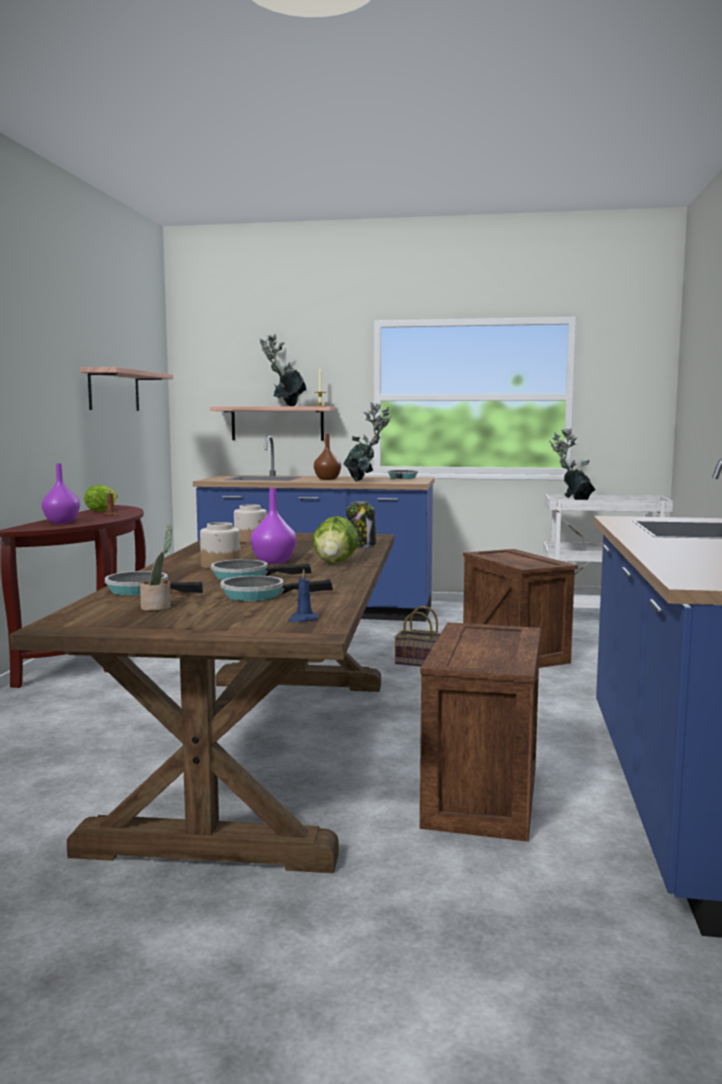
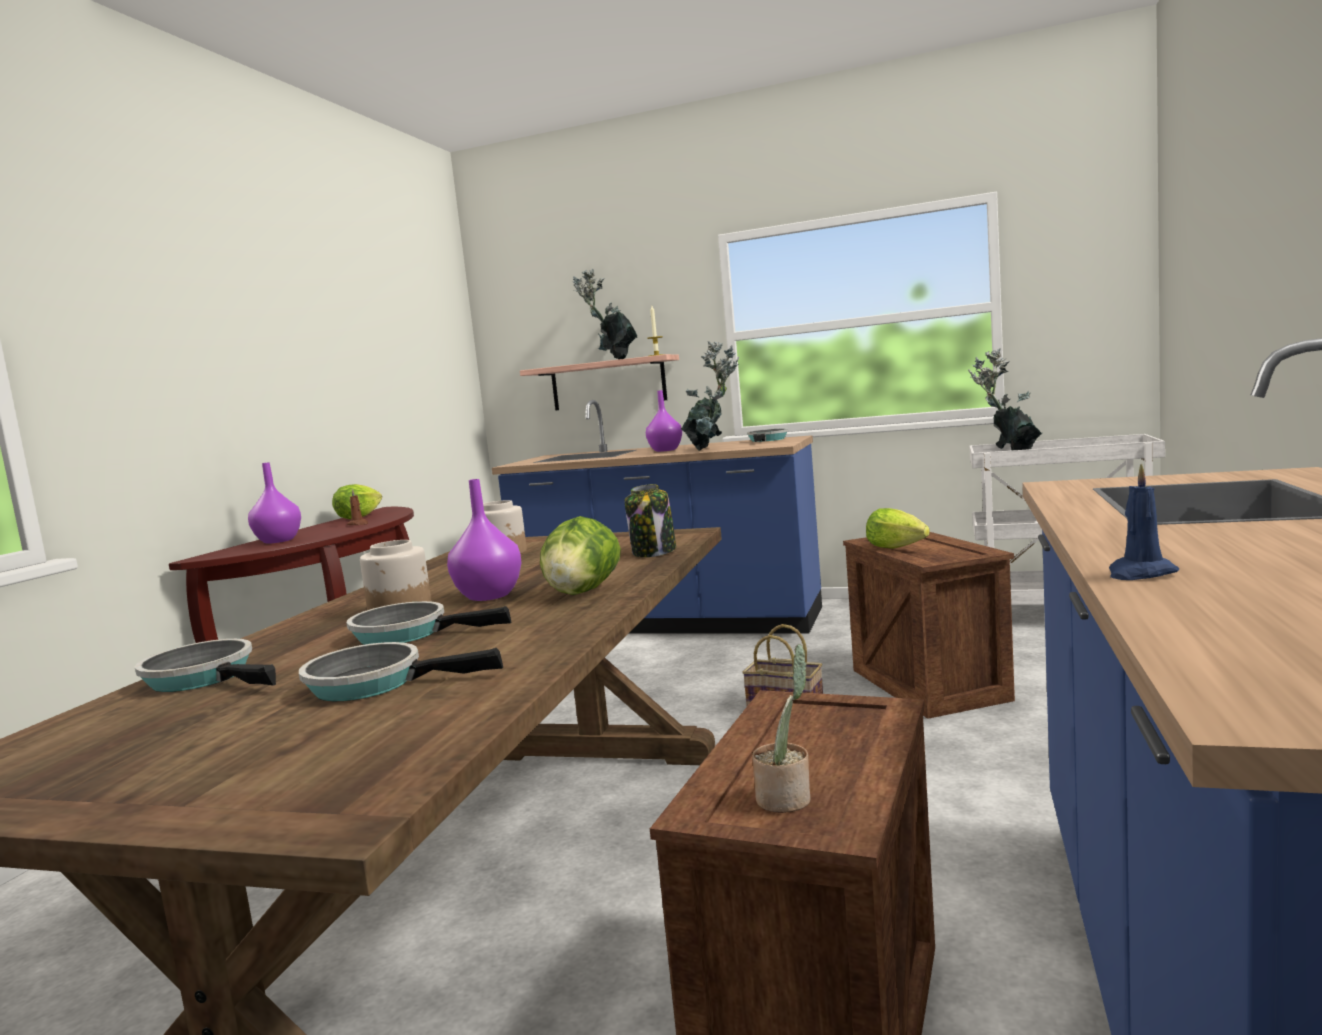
camera: 10 degrees right, 0 degrees up
(114, 390) = (383, 361): shelf -> none
(158, 607) = (165, 726): potted plant -> potted plant (787, 798)
(302, 619) = (370, 762): blue candle -> blue candle (1140, 574)
(328, 479) = (666, 450): brown vase -> purple vase
(500, 558) = (895, 547): none -> lettuce

